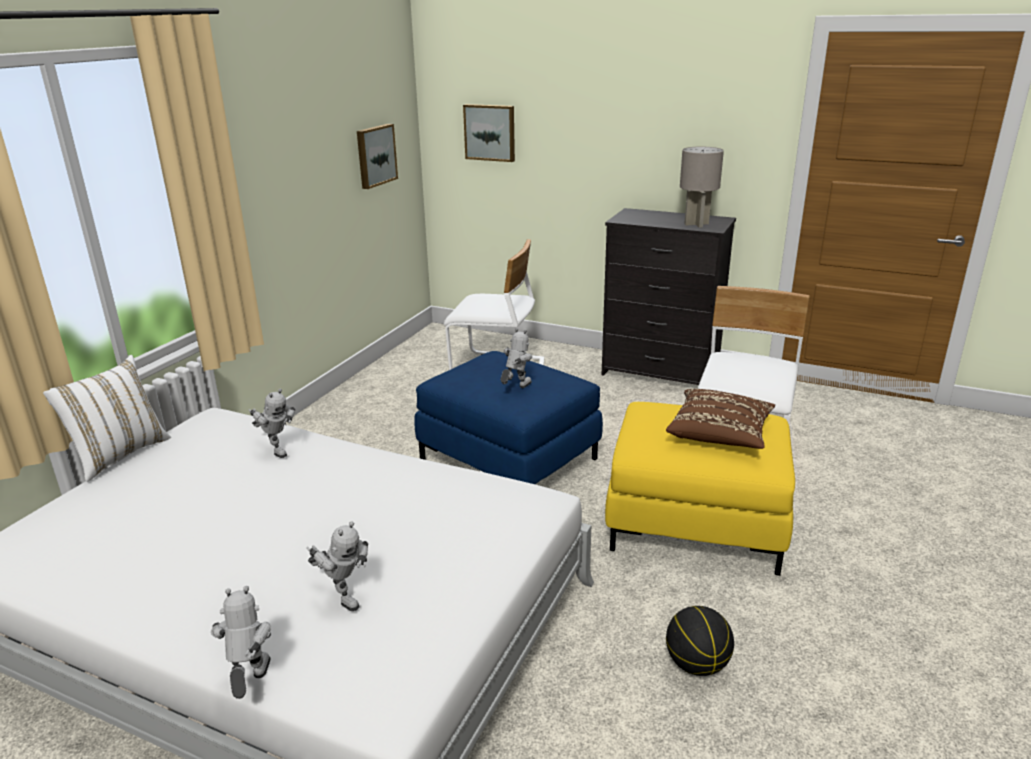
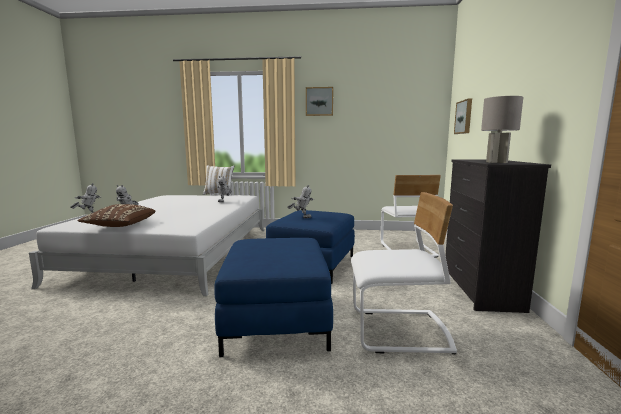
camera: 70 degrees right, 15 degrees down
(375, 155) = (402, 128): picture -> picture (319, 101)
(696, 521) = (277, 320): yellow ottoman -> blue ottoman
(696, 665) = (132, 330): basketball -> none
(719, 434) = (272, 253): brown pillow -> brown pillow (120, 226)

